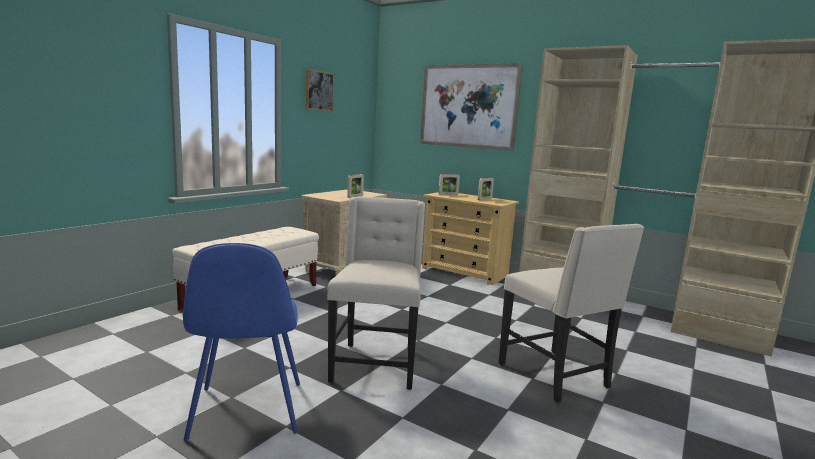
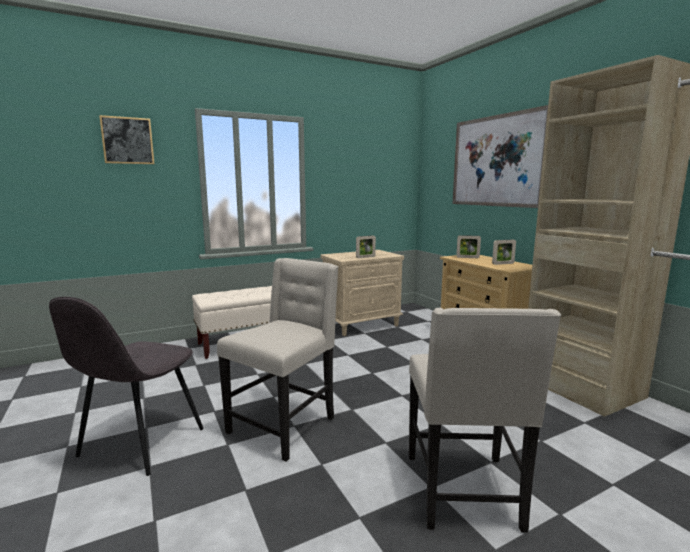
camera: 30 degrees right, 0 degrees up
(247, 412) = (140, 444): blue chair -> grey chair
(319, 91) = (347, 159): picture -> picture (127, 140)

